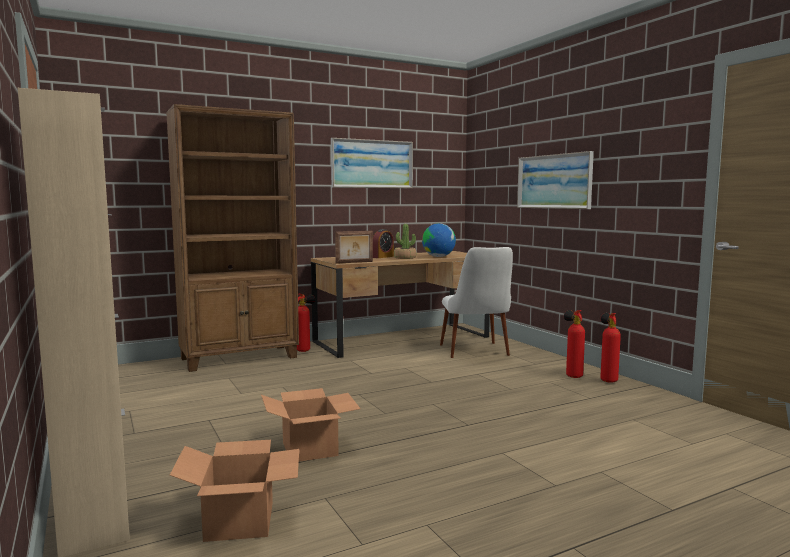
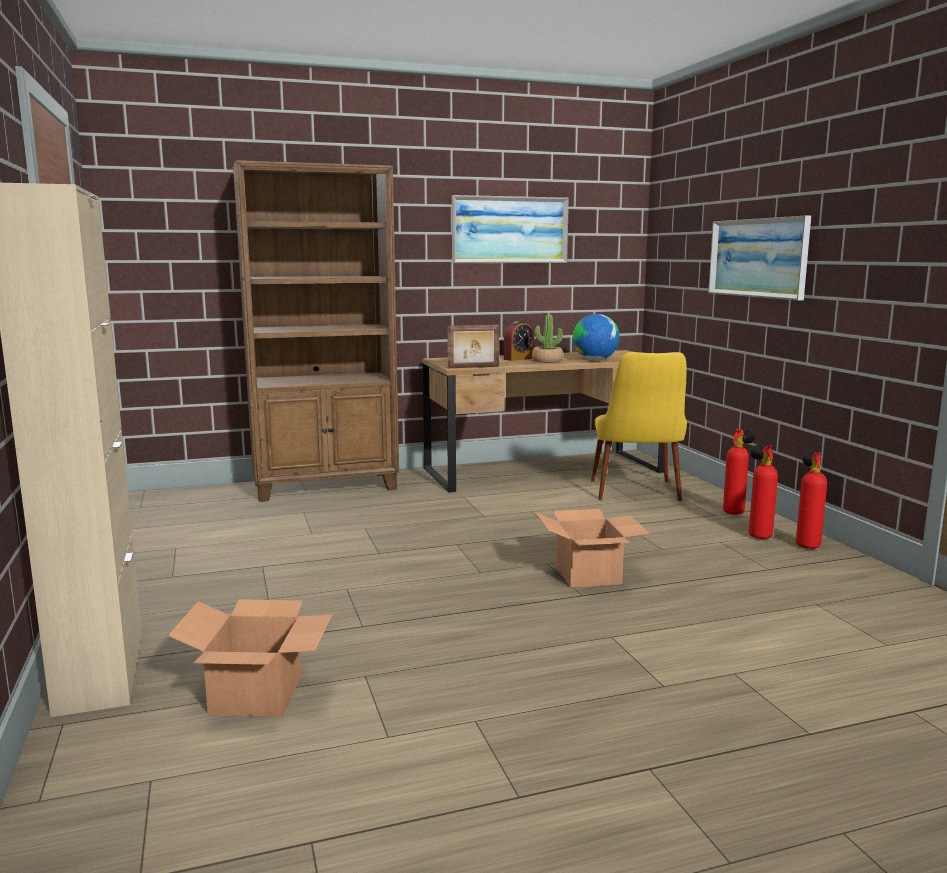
camera: 10 degrees right, 5 degrees up
(305, 350) = (411, 480): fire extinguisher -> fire extinguisher (735, 512)
(309, 448) = (368, 611): cardboard box -> cardboard box (587, 574)
(477, 353) = (637, 495): white chair -> yellow chair

